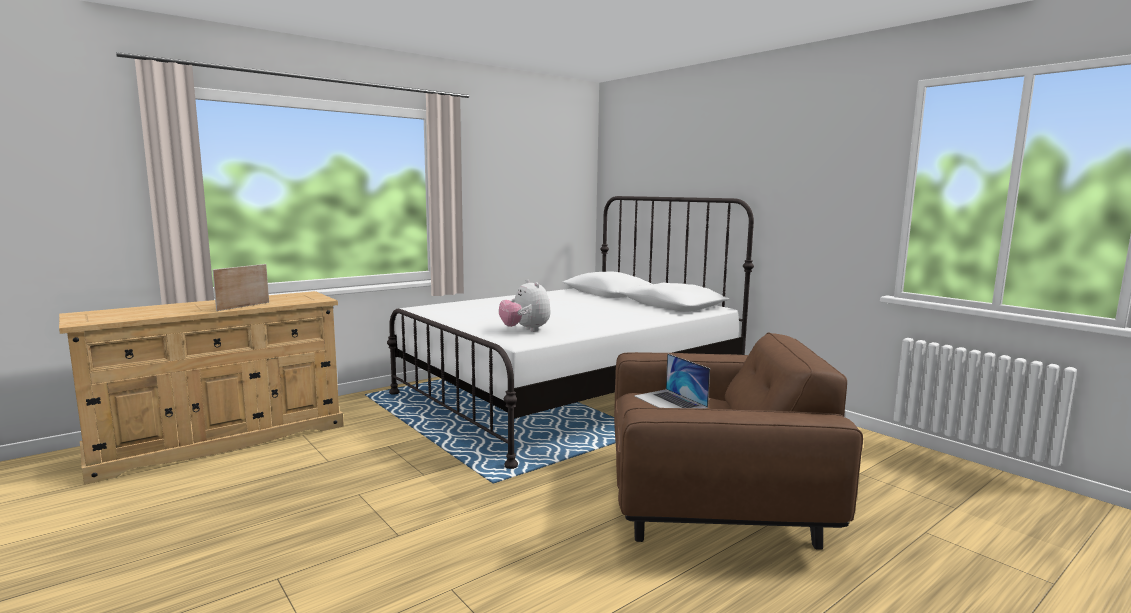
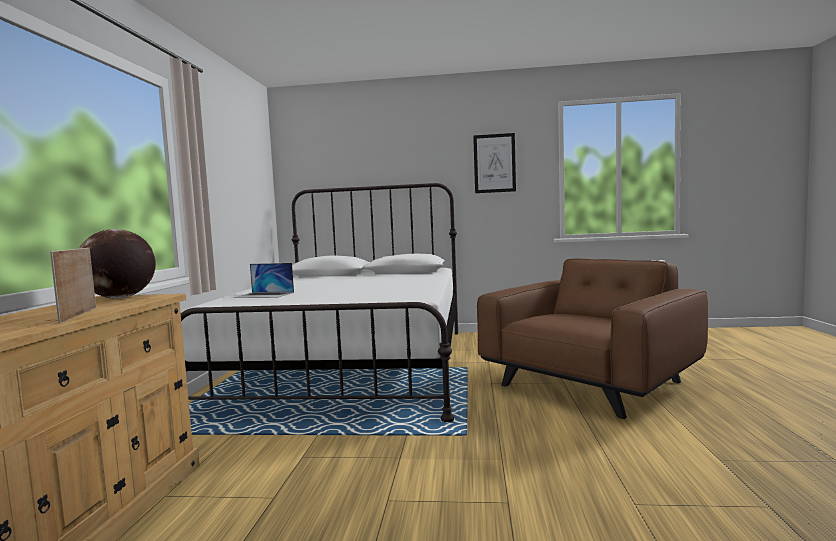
camera: 45 degrees left, 5 degrees down
(308, 296) = (120, 298): none -> globe
(525, 330) = (389, 294): plush toy -> none
(670, 402) = (555, 317): laptop -> laptop (264, 295)
(813, 175) = (494, 163): none -> picture

